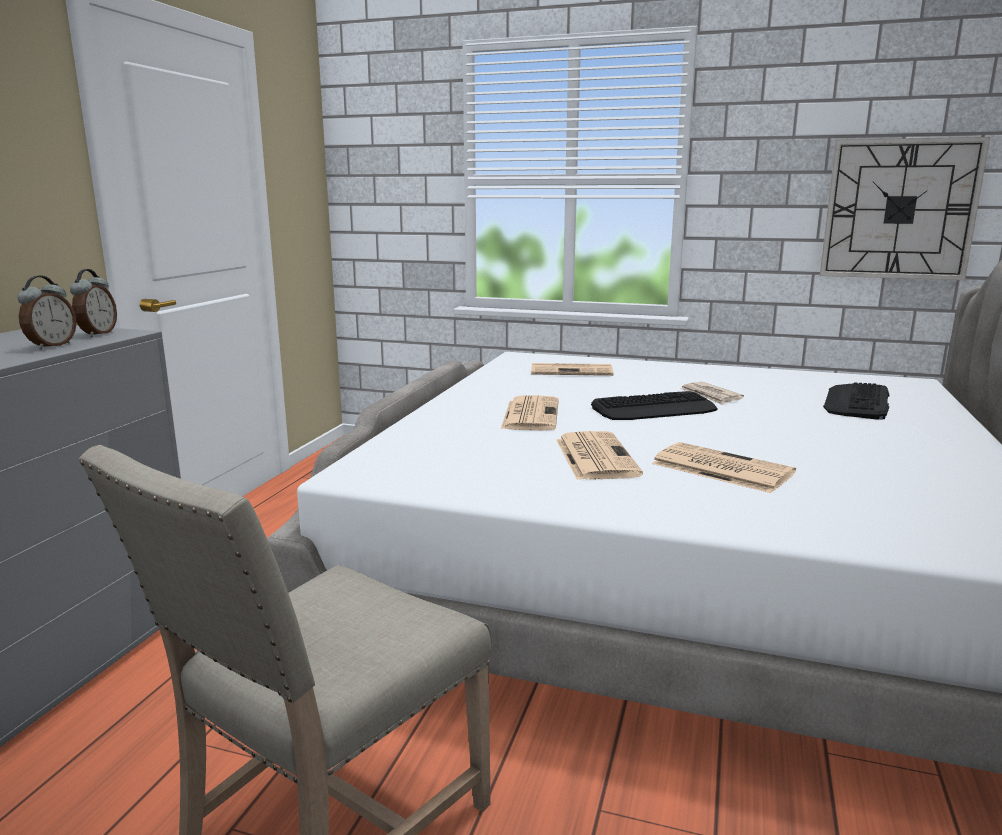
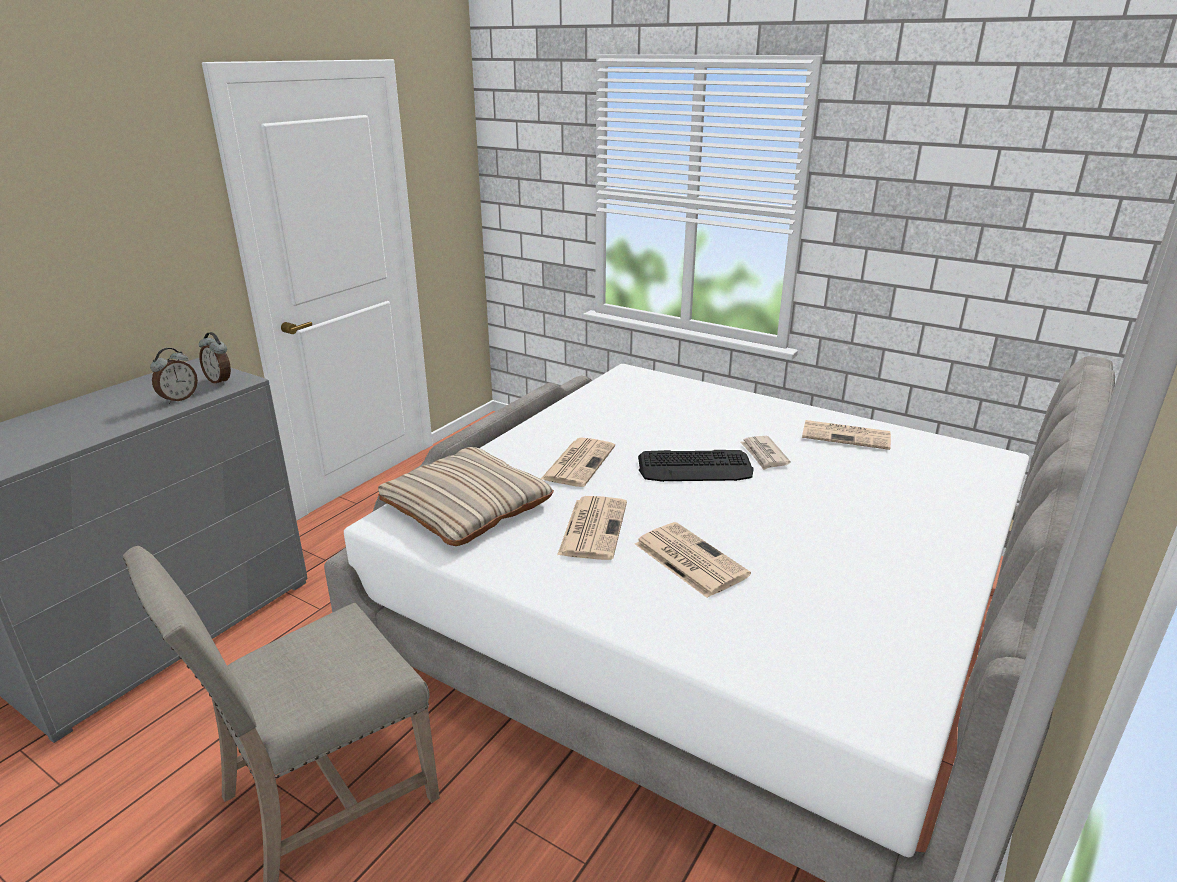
camera: 15 degrees right, 10 degrees up
(97, 334) = (220, 381): alarm clock -> alarm clock turned 105 degrees clockwise
(435, 454) = (466, 505): none -> beige pillow
(572, 371) = (661, 401): newspaper -> newspaper (847, 435)
(857, 402) = (903, 482): keyboard -> none
(899, 209) = (1018, 270): wall clock -> none

